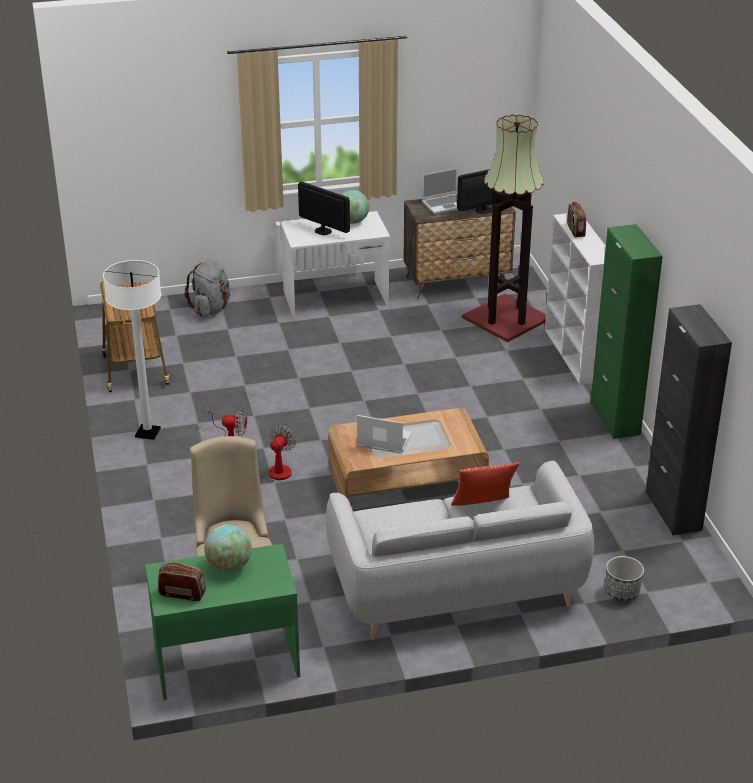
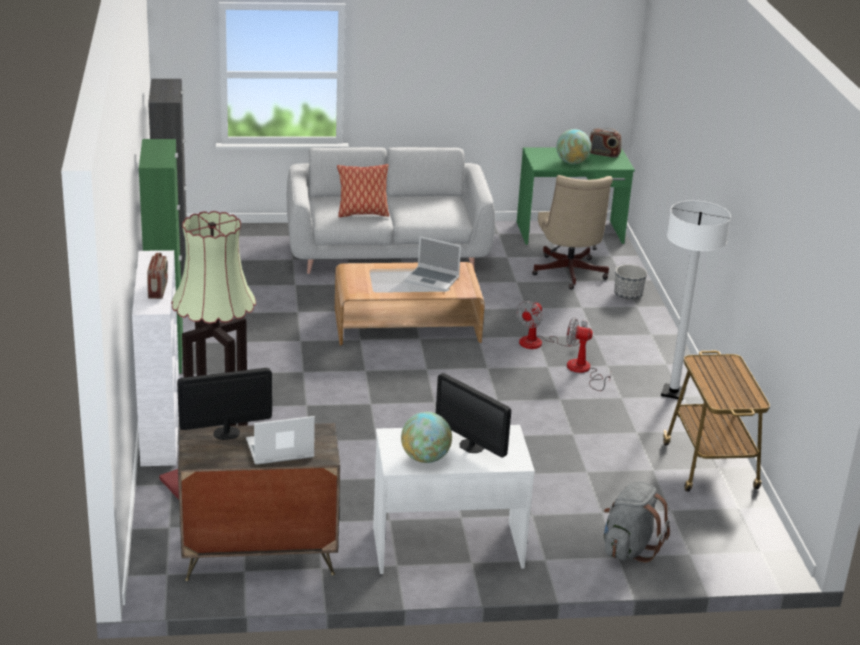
camera: 175 degrees left, 5 degrees down
(622, 592) = (257, 238): planter -> planter (628, 295)

